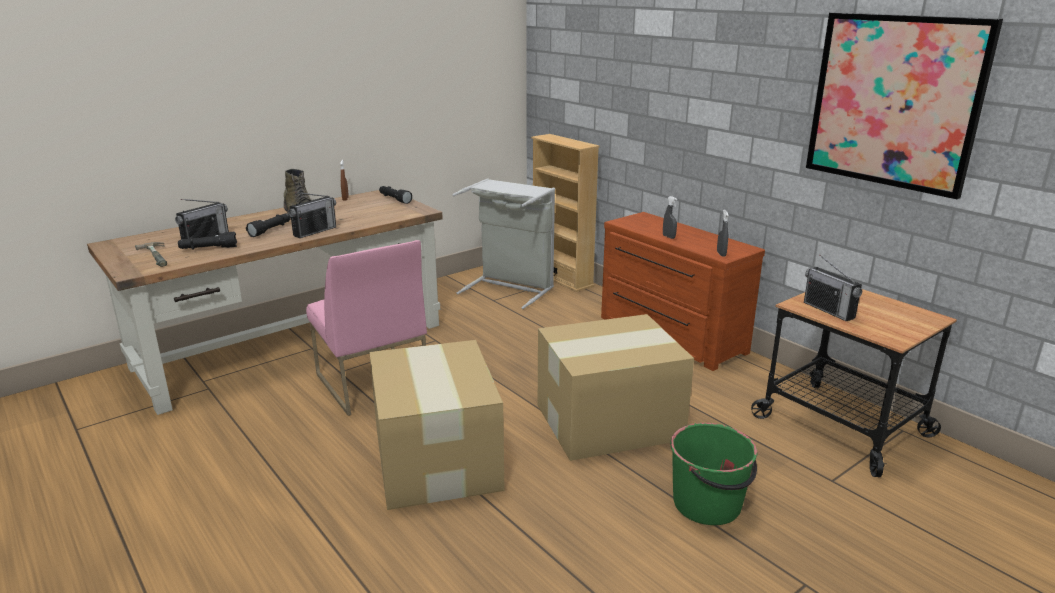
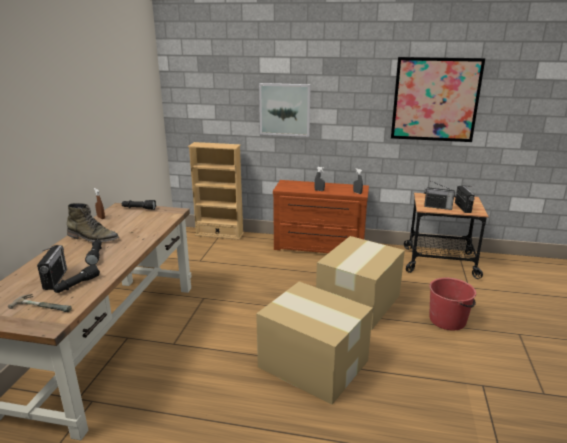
camera: 40 degrees left, 0 degrees up
(315, 231) = (133, 246): radio -> radio (462, 208)
(371, 382) = (205, 340): pink chair -> none
(510, 288) = (198, 250): grey laundry basket -> none
(659, 97) = (285, 109): none -> picture
(708, 504) = (448, 320): green bucket -> red bucket

